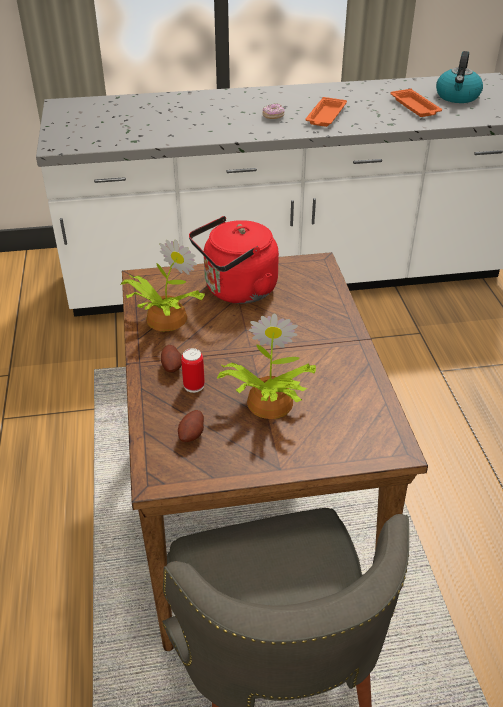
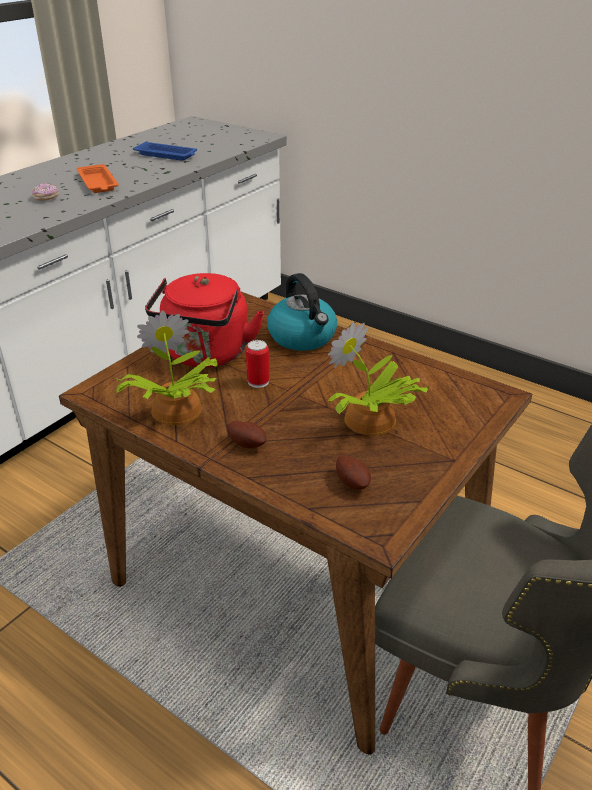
camera: 45 degrees left, 5 degrees down
(194, 385) = (291, 446): can -> can (258, 382)
(415, 107) = (166, 155): orange tray -> blue tray
(457, 97) = (188, 139): kettle -> kettle (303, 337)

